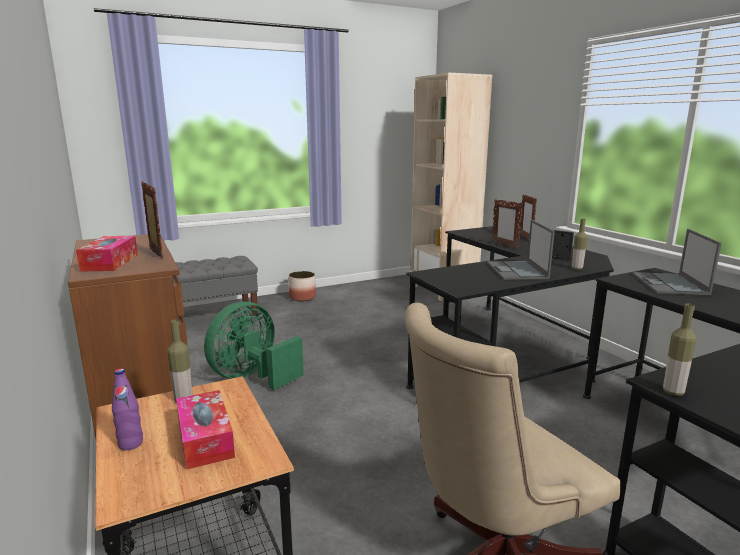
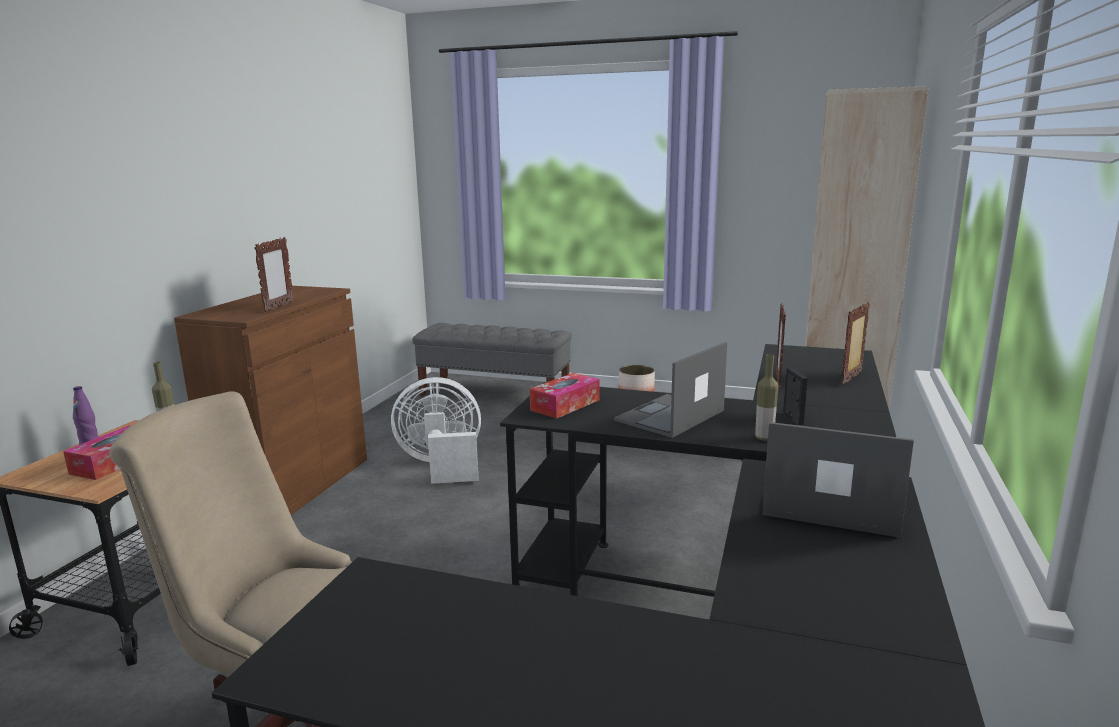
camera: 45 degrees right, 0 degrees up
(110, 262) = (236, 308): tissue box -> tissue box (565, 405)
(252, 377) = (441, 466): green fan -> white fan
(670, 284) = (829, 505): laptop -> laptop turned 60 degrees clockwise
(673, 392) = (347, 588): bottle -> none

